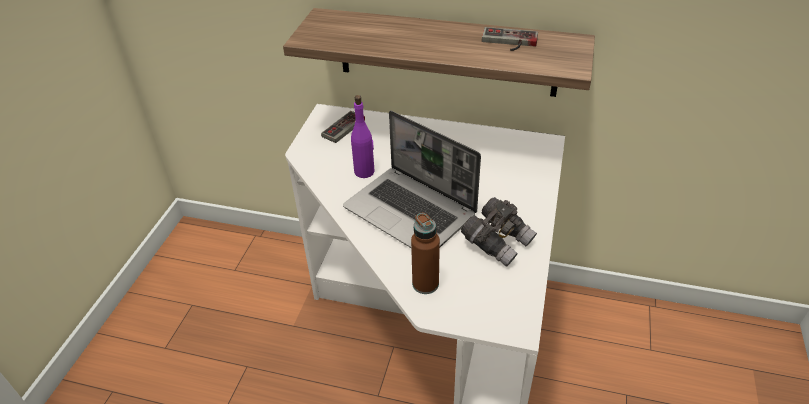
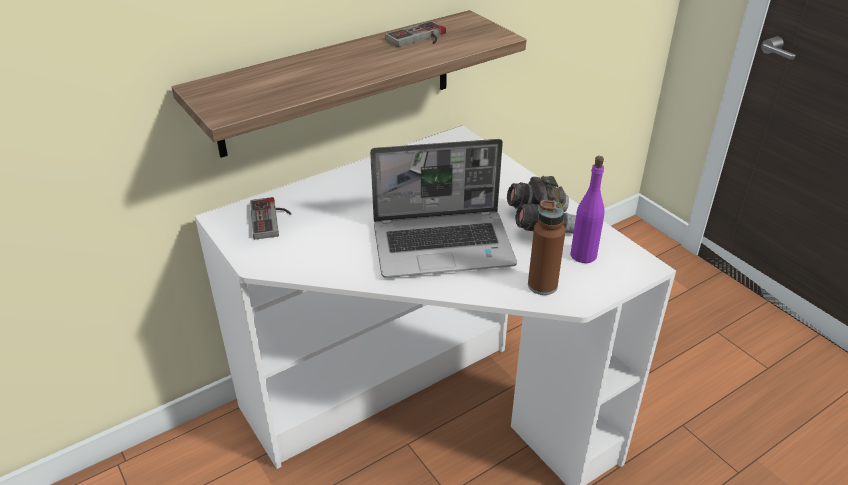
camera: 50 degrees left, 5 degrees down
(364, 171) = (349, 241): purple bottle -> purple bottle (583, 255)

